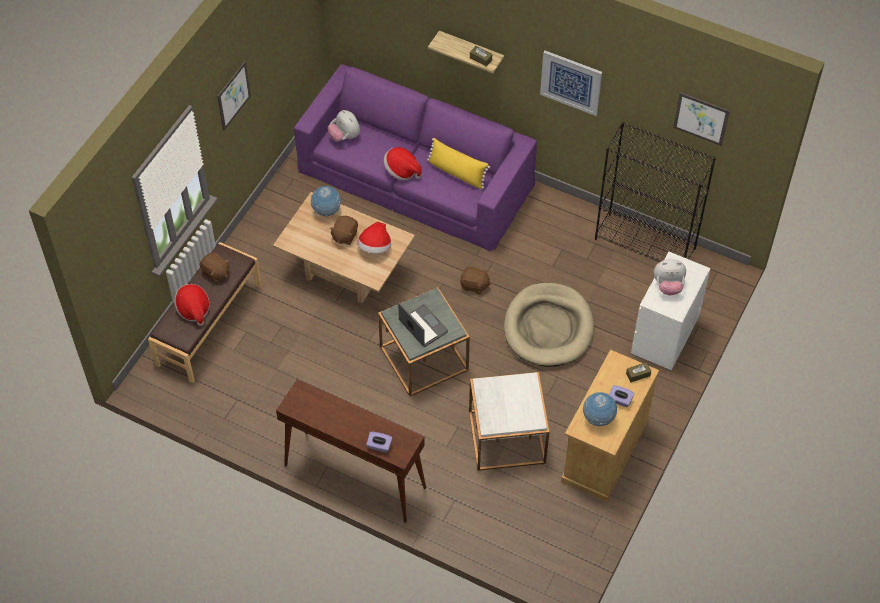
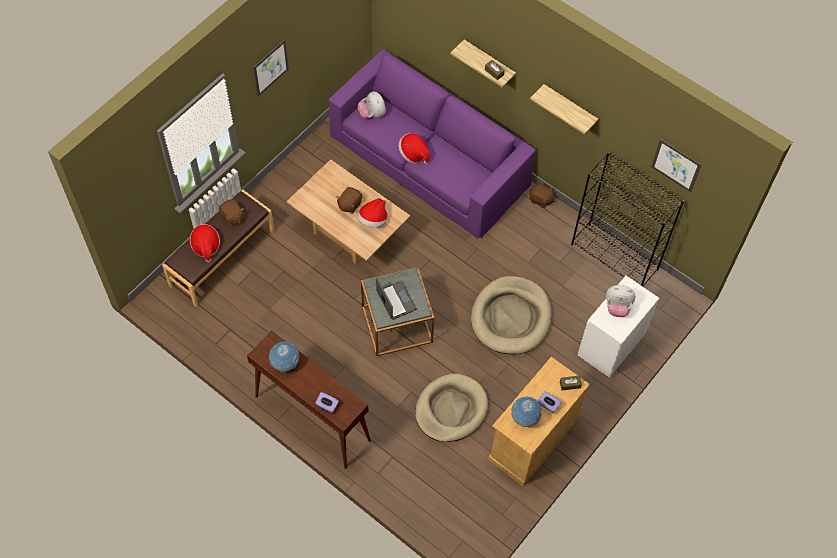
camera: 10 degrees right, 5 degrees up
(326, 211) = (339, 179): globe -> globe (285, 363)
(457, 172) = (461, 165): yellow pillow -> none
(474, 285) = (456, 267): brown plush toy -> brown plush toy (541, 200)
(507, 437) = (451, 409): white side table -> beige dog bed
(571, 82) = (569, 108): picture -> shelf

